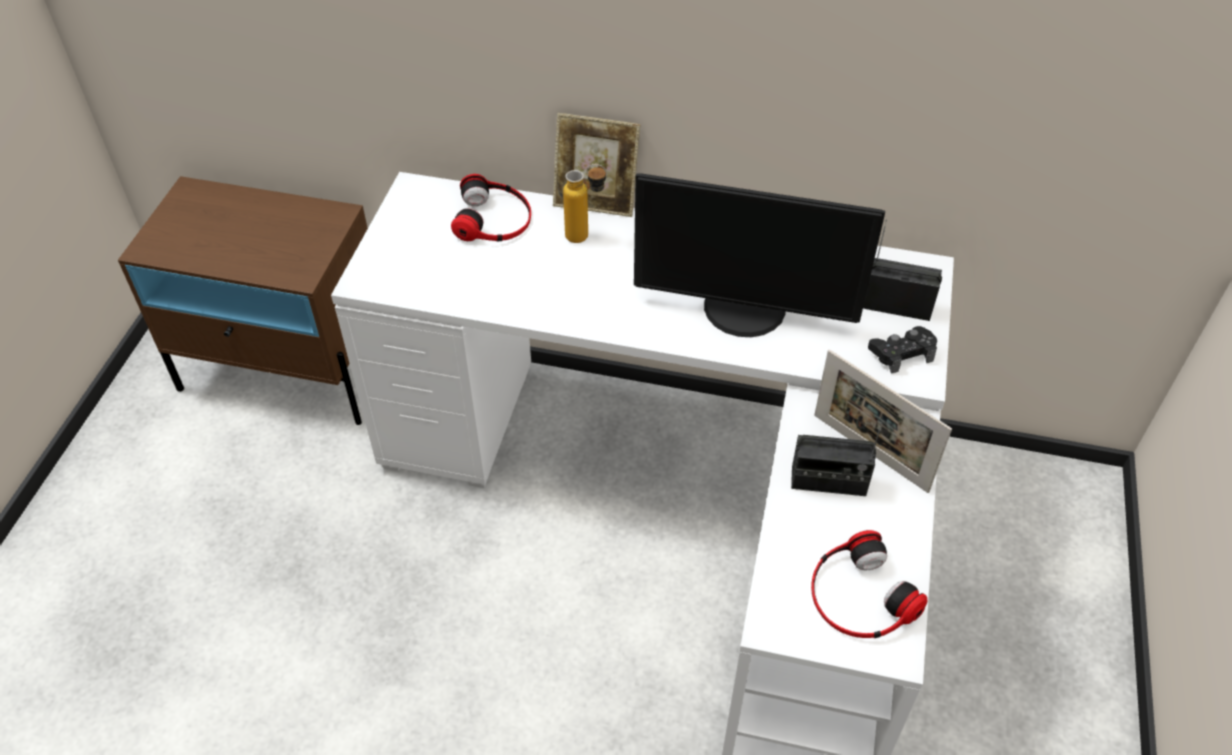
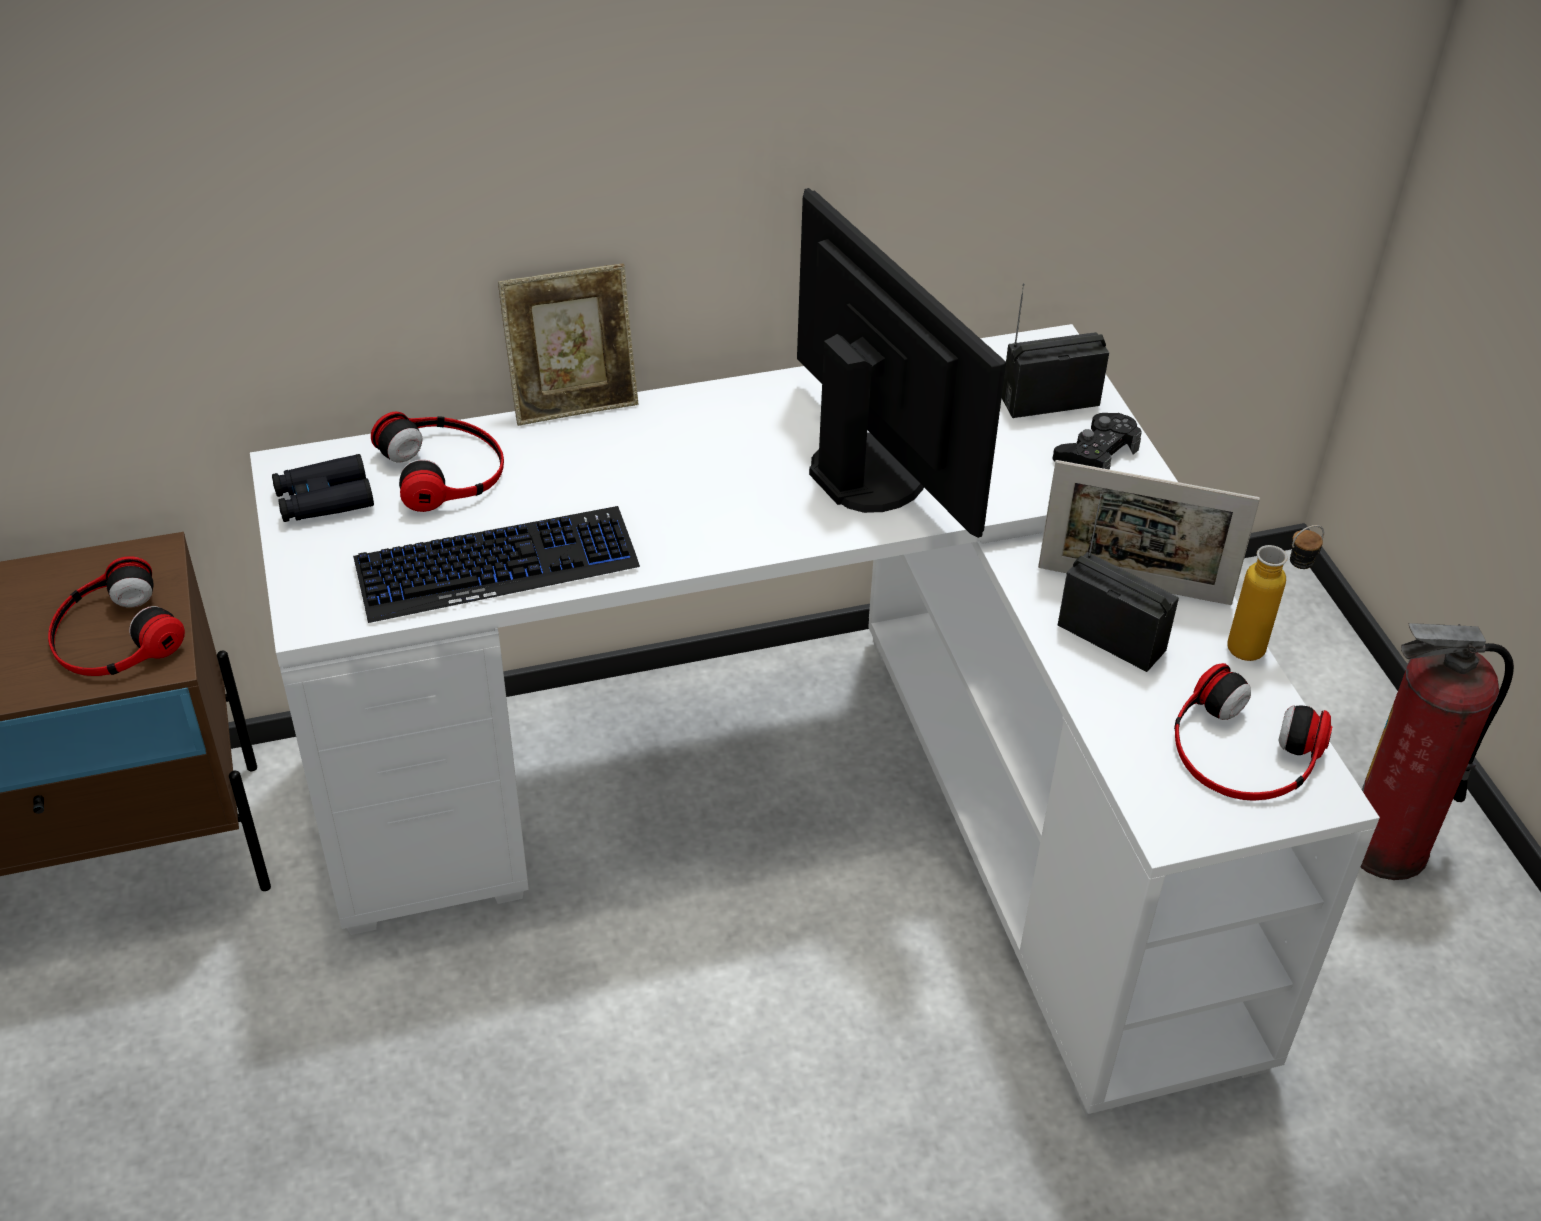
camera: 30 degrees left, 5 degrees down
(289, 252) = (113, 635): none -> headphones
(417, 213) = (324, 499): none -> black binoculars
(480, 289) = (497, 566): none -> keyboard
(586, 237) = (596, 451): bottle -> bottle (1260, 645)
(744, 311) = (873, 471): monitor -> monitor turned 105 degrees counterclockwise
(828, 481) = (1111, 637): radio -> radio turned 120 degrees counterclockwise
(1046, 699) = (1385, 847): none -> fire extinguisher

